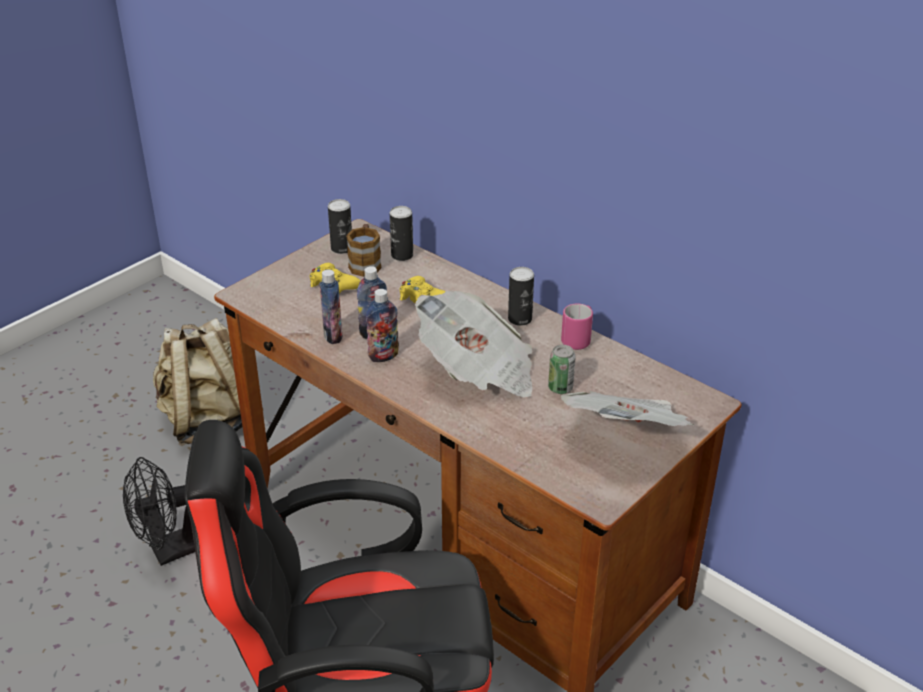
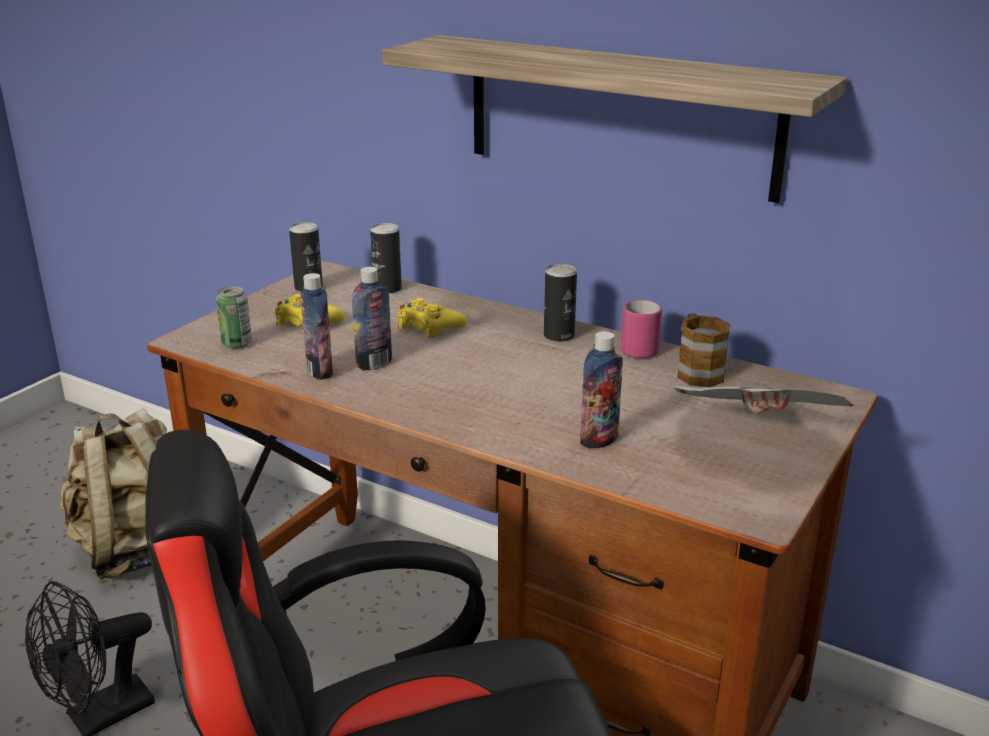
camera: 10 degrees left, 10 degrees down
(365, 263) = (343, 299): mug -> mug (697, 370)
(383, 356) = (395, 386): bottle -> bottle (599, 440)
(478, 371) = (527, 391): newspaper -> none
(560, 388) = (642, 398): can -> can (237, 343)
(574, 162) = (619, 116): none -> shelf

